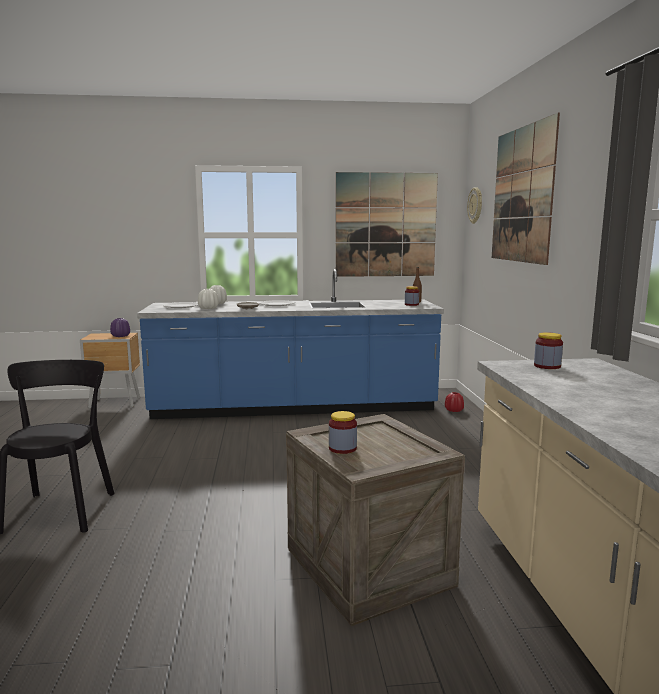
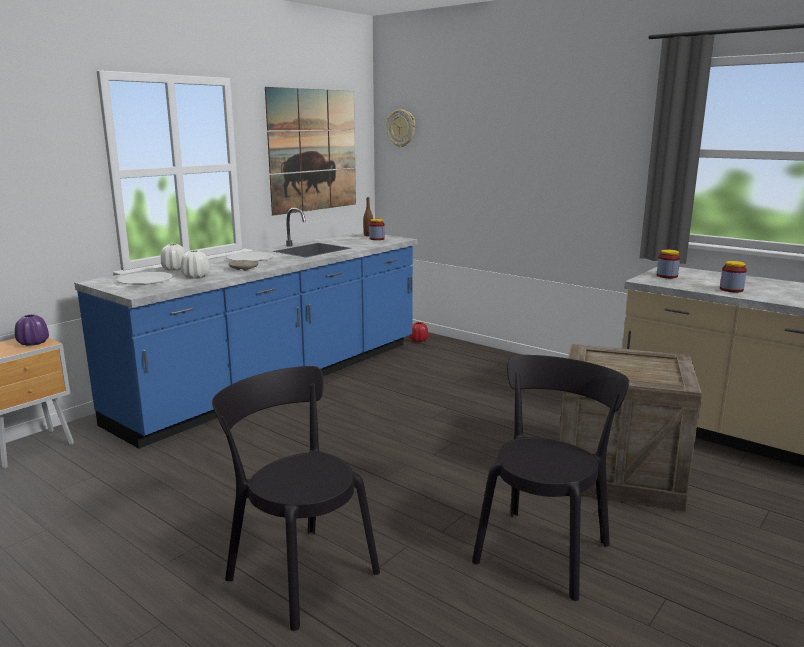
camera: 45 degrees left, 5 degrees up
(186, 578) = (544, 549): none -> black chair
(342, 448) = (632, 376): jar -> jar (731, 290)
(522, 195) = (497, 124): picture -> none

